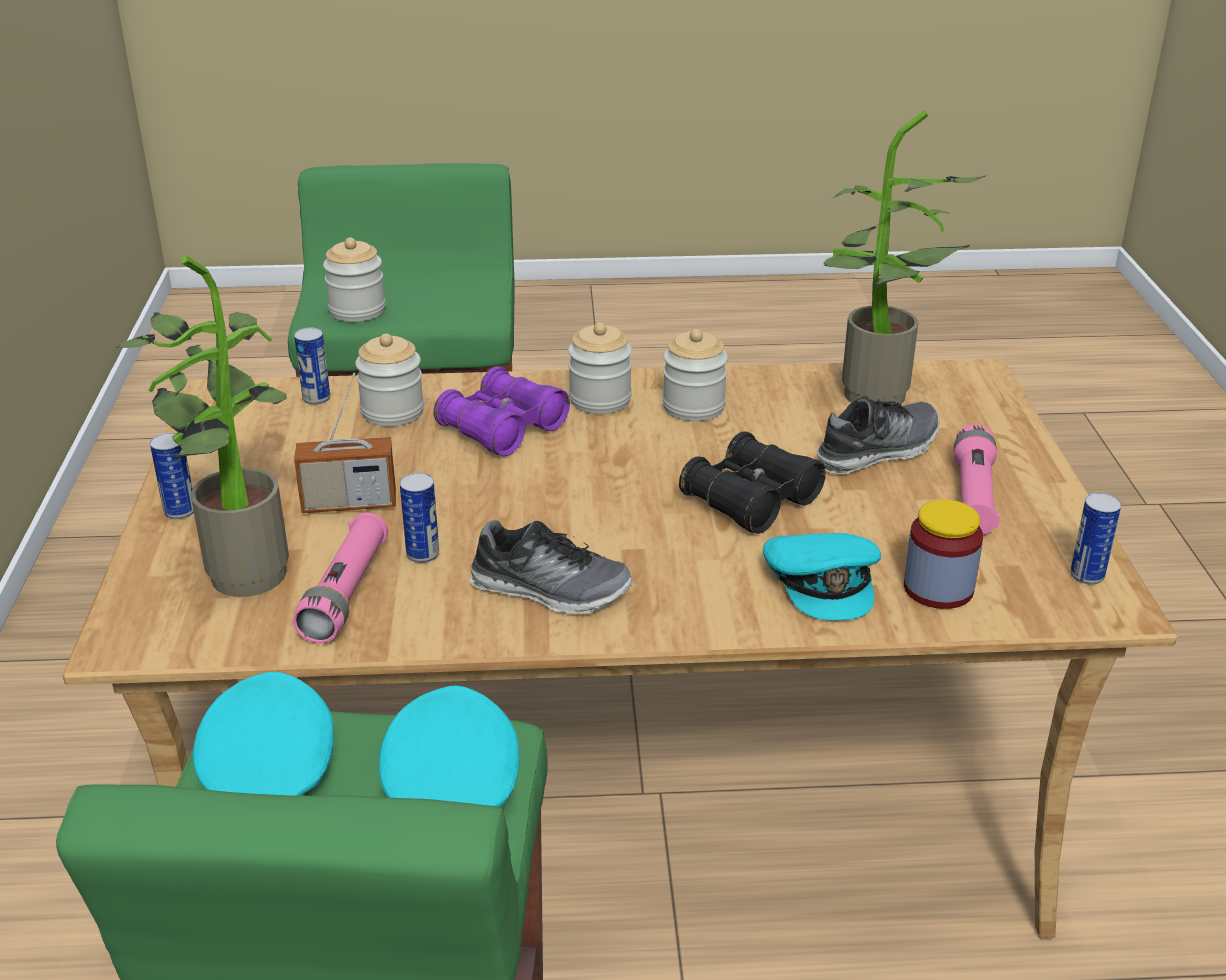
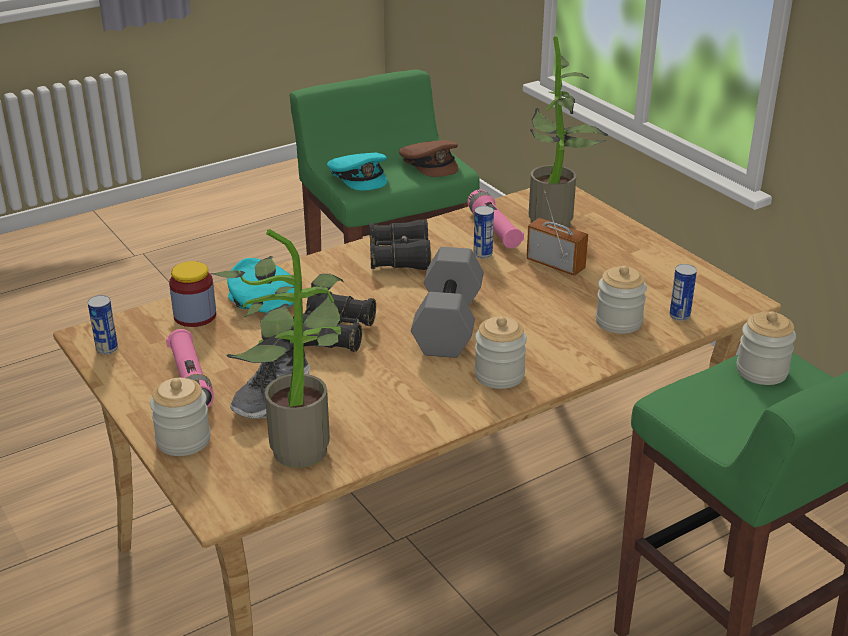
camera: 150 degrees right, 0 degrees up
(180, 511) = (631, 237): can -> none
(268, 766) = (430, 164): turquoise cap -> brown cap
(349, 504) = (555, 264): radio -> radio turned 75 degrees clockwise
(503, 428) = (535, 333): purple binoculars -> none
(550, 590) = (400, 257): shoe -> black binoculars
(591, 468) = (450, 324): none -> grey dumbbell
(693, 407) = (428, 391): jar -> jar (183, 440)

